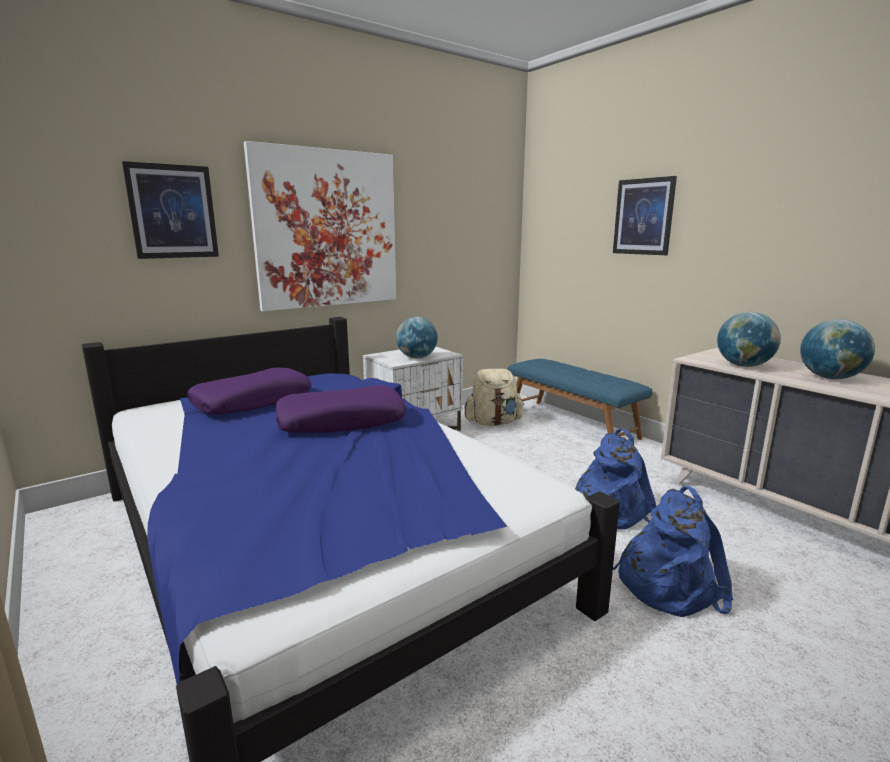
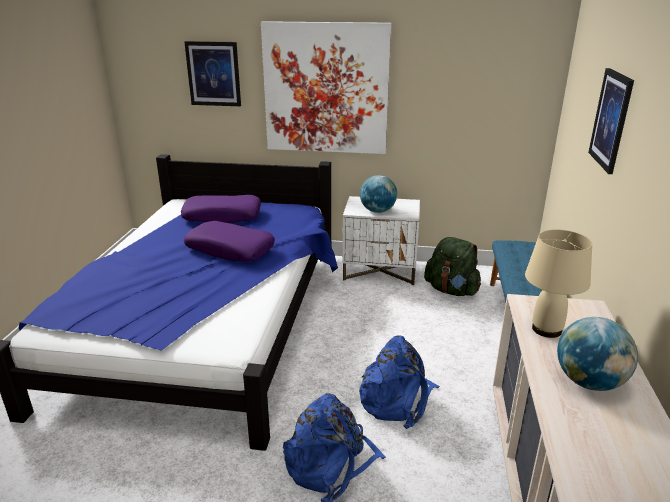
camera: 45 degrees right, 10 degrees up
(493, 423) = (451, 290): beige backpack -> green backpack
(743, 366) = (547, 330): globe -> beige table lamp

